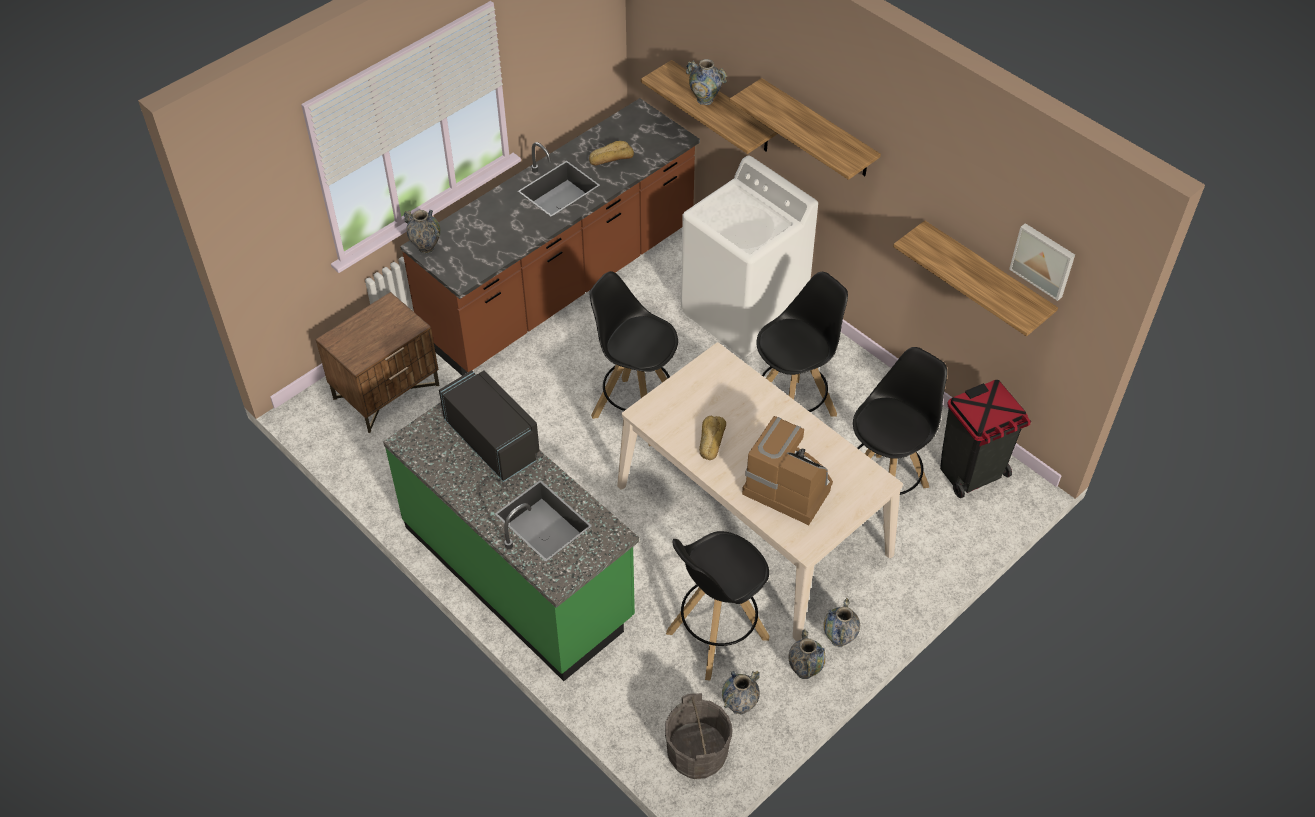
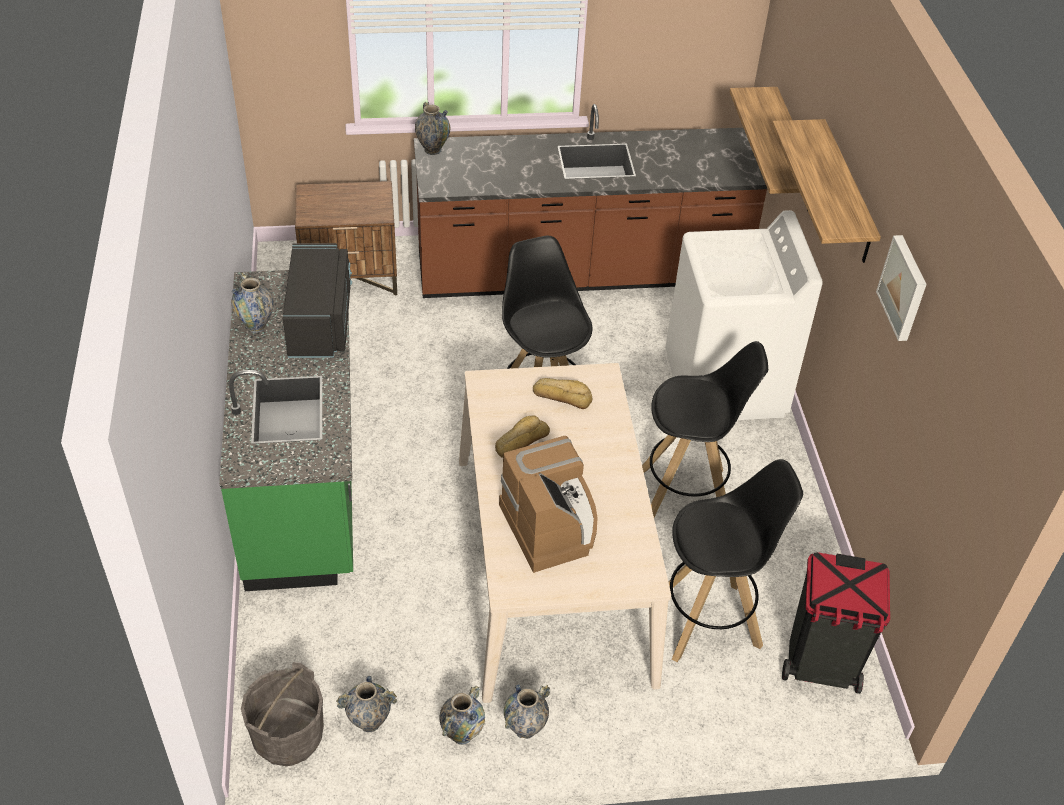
camera: 35 degrees right, 5 degrees down
(611, 157) = (670, 159): bread -> bread (562, 396)
(705, 100) = (773, 131): vase -> vase (256, 326)
(716, 636) = (413, 645): black stool -> none
(986, 276) = (918, 428): shelf -> none
(1043, 260) = (967, 424): picture -> picture (904, 287)

